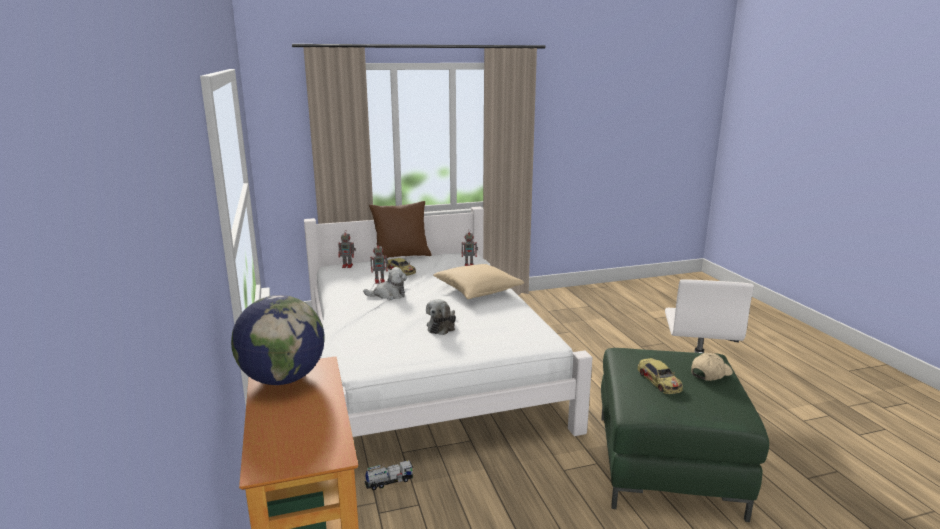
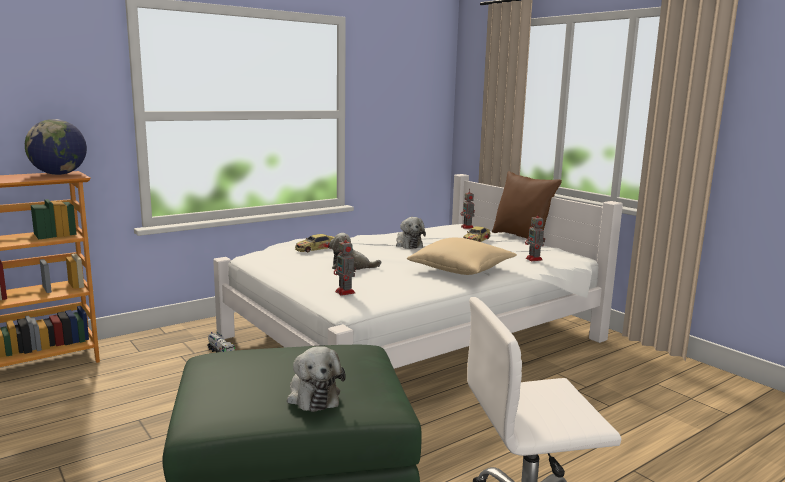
camera: 70 degrees right, 5 degrees down
(380, 281) = (438, 238): toy robot -> toy robot (345, 292)
(659, 380) = (276, 363): toy car -> toy car (316, 248)
(710, 373) = (312, 395): beige cap -> plush toy

